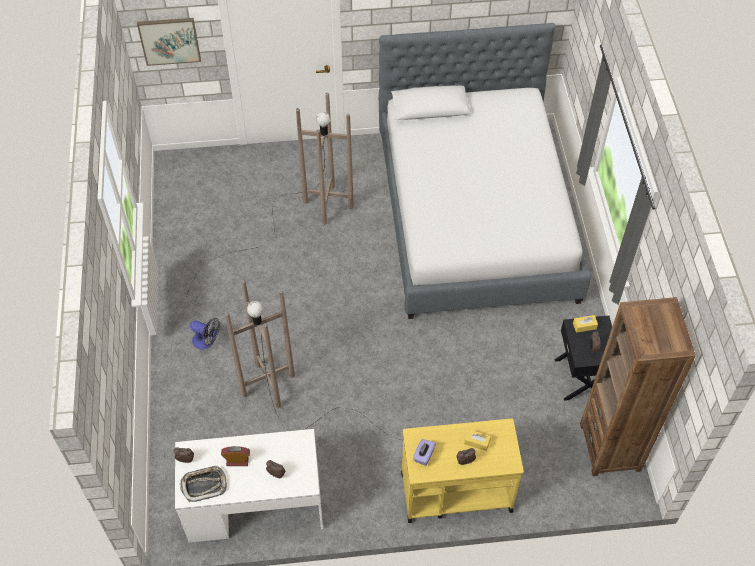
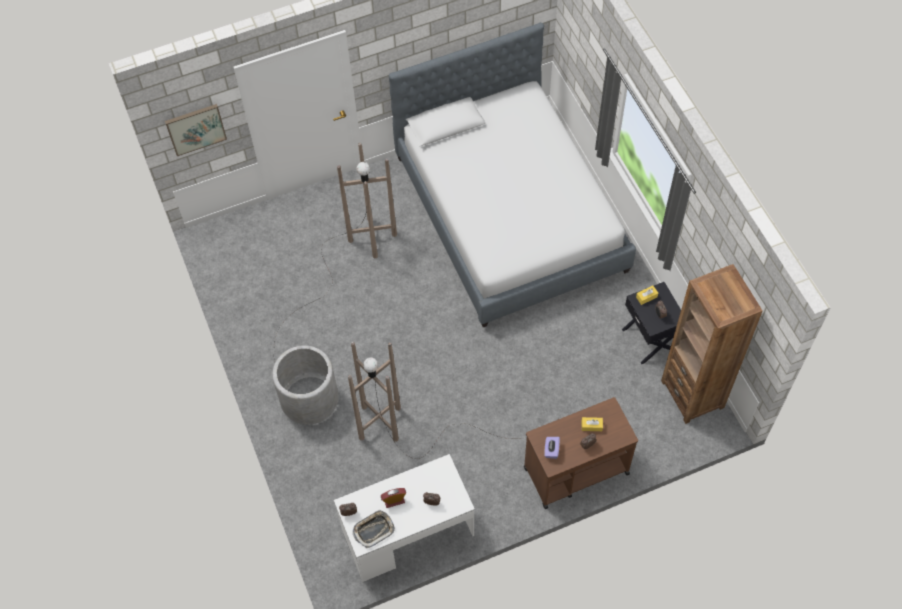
camera: 15 degrees left, 5 degrees up
(207, 341) = (309, 398): fan -> grey planter
(455, 491) = (575, 470): yellow cart -> brown cart

